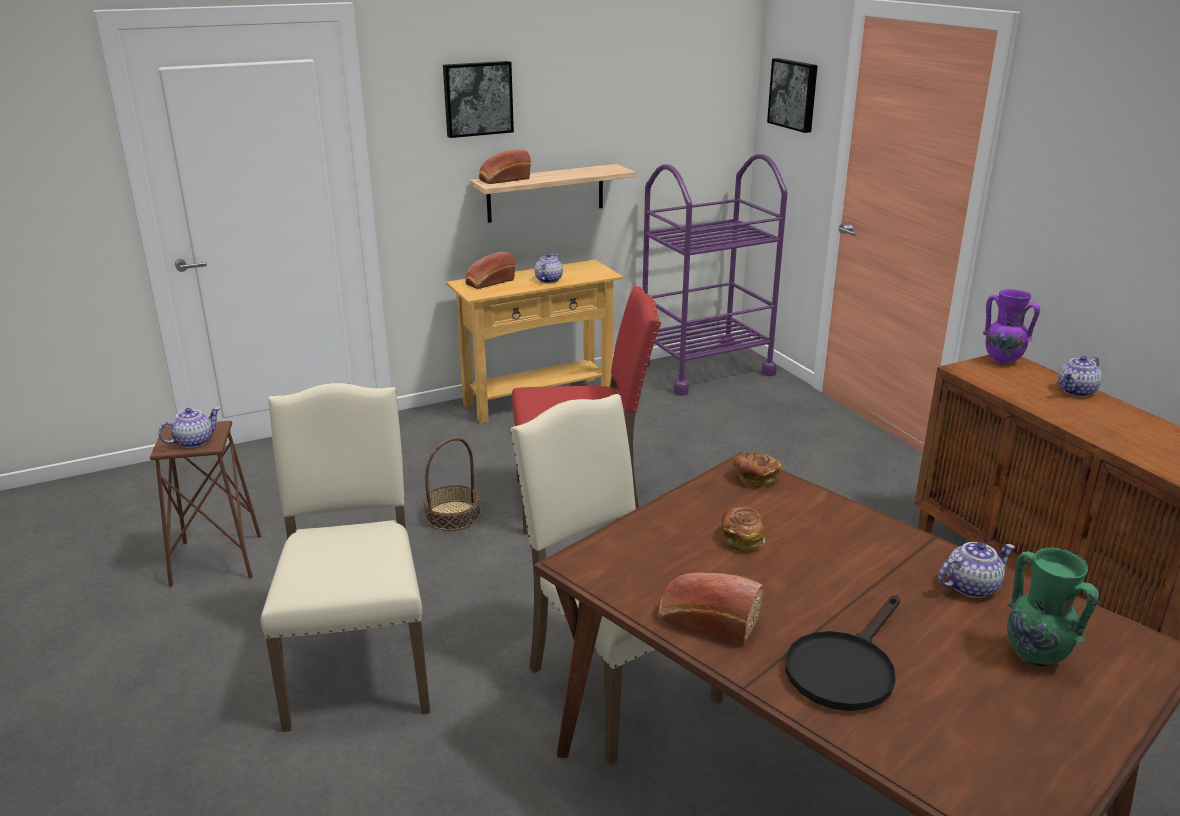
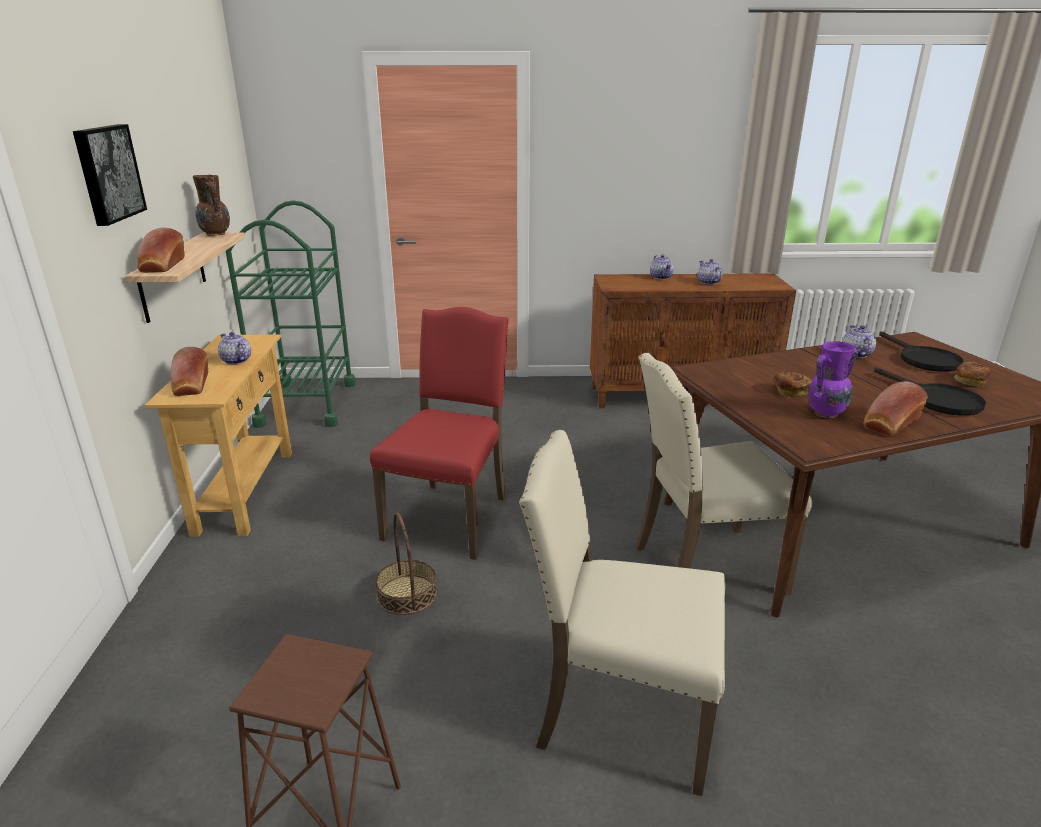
camera: 65 degrees left, 0 degrees up
(194, 441) = (320, 675): teapot -> teapot (708, 282)
(613, 168) = (216, 234): none -> brown vase
(705, 369) = (307, 404): purple cart -> green cart
(755, 479) = (711, 371): bread -> bread (969, 382)
(794, 94) = (302, 143): picture -> none
(1002, 360) = (607, 278): purple vase -> purple vase (824, 413)
(1036, 657) = (923, 359): green vase -> black frying pan

